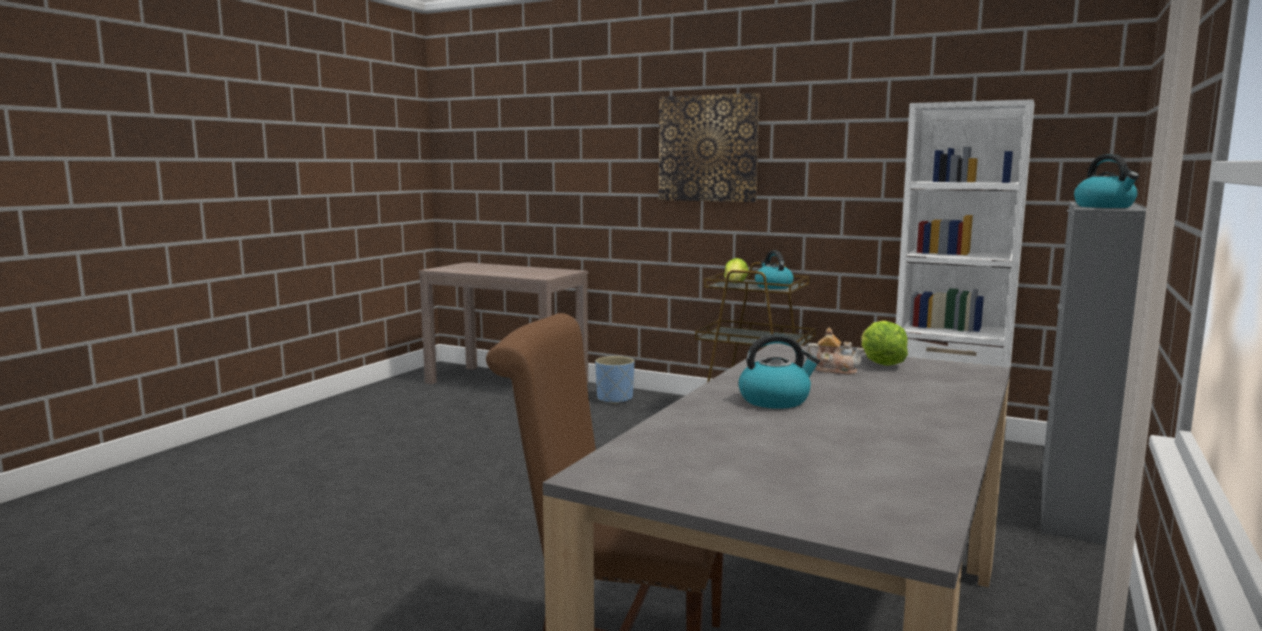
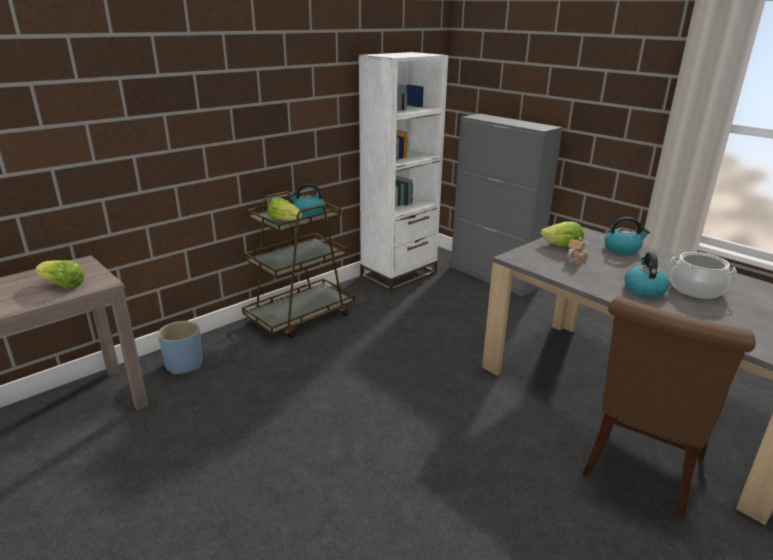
camera: 70 degrees left, 15 degrees up
(530, 274) = (62, 286): none -> lettuce
(708, 148) = (205, 98): picture -> none
(829, 427) = (696, 289): none -> cooking pot
(1105, 207) = (529, 125): kettle -> kettle (622, 249)

